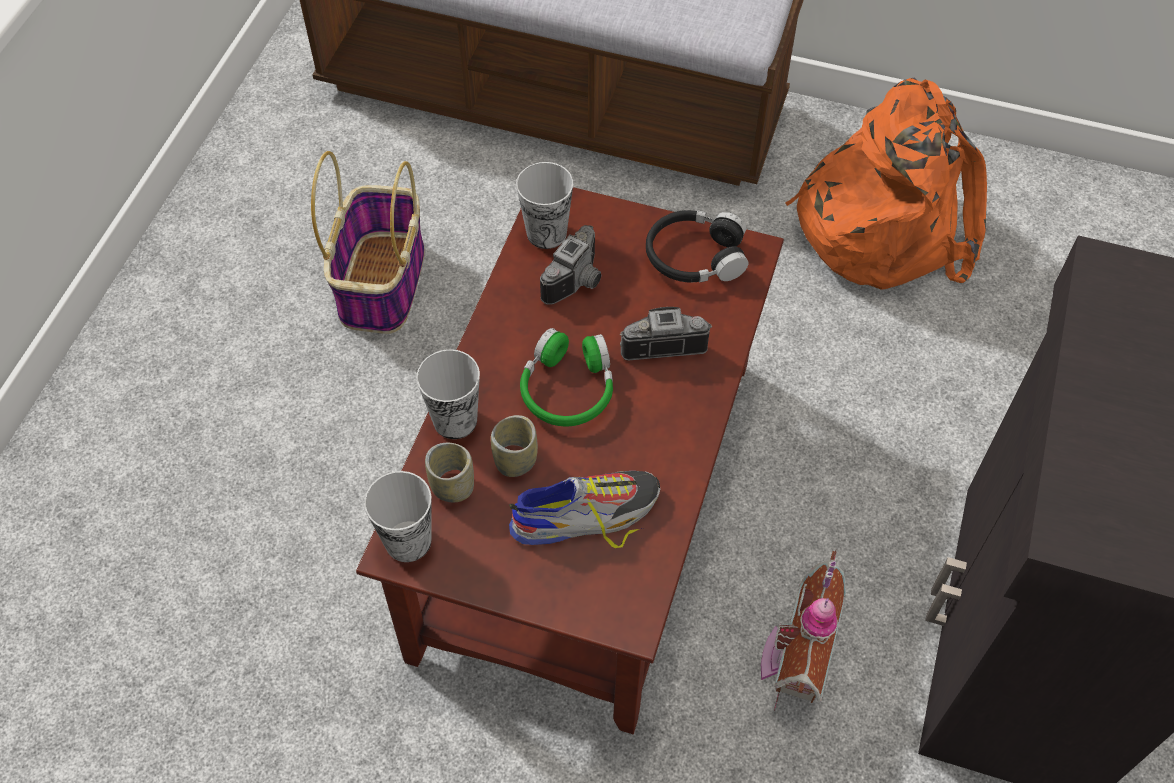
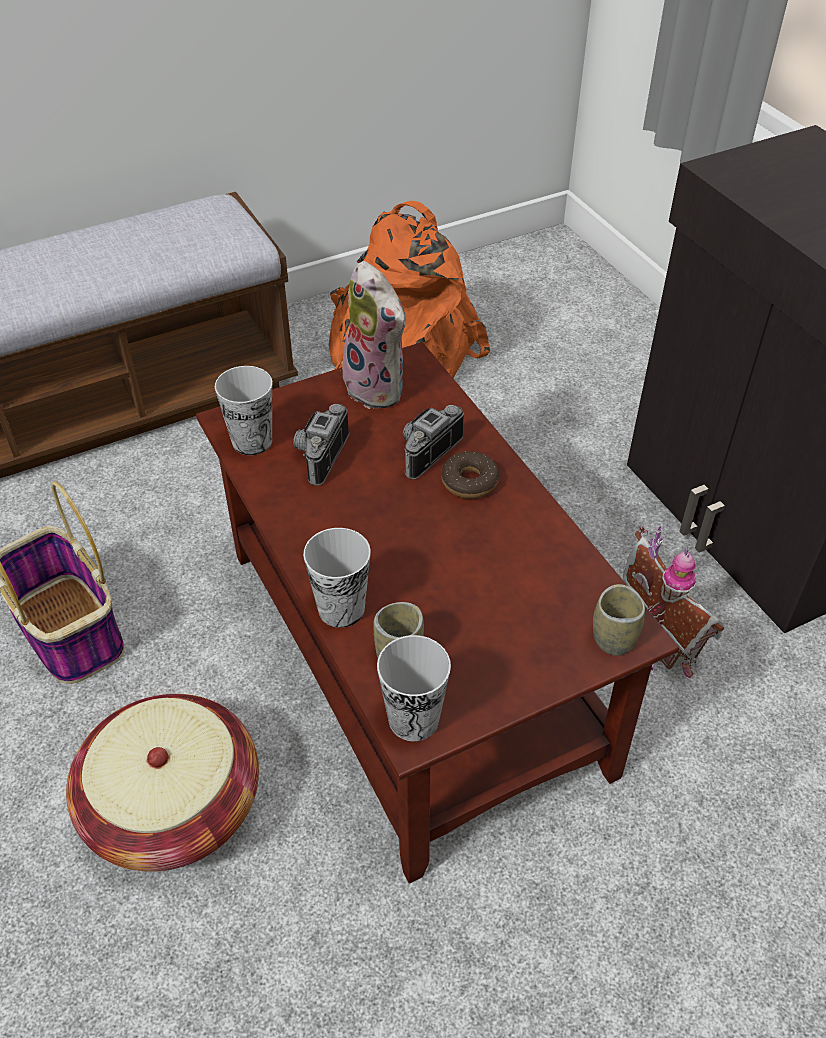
camera: 45 degrees left, 10 degrees down
(320, 471) = (173, 806): none -> basket
(515, 461) = (422, 600): cup -> cup (613, 639)
(568, 388) = (398, 526): green headphones -> none
(578, 282) = (317, 455): camera -> camera turned 150 degrees counterclockwise
(586, 512) = (515, 593): shoe -> none
(664, 395) = (469, 482): none -> donut
(695, 257) = (379, 388): black headphones -> plush toy

